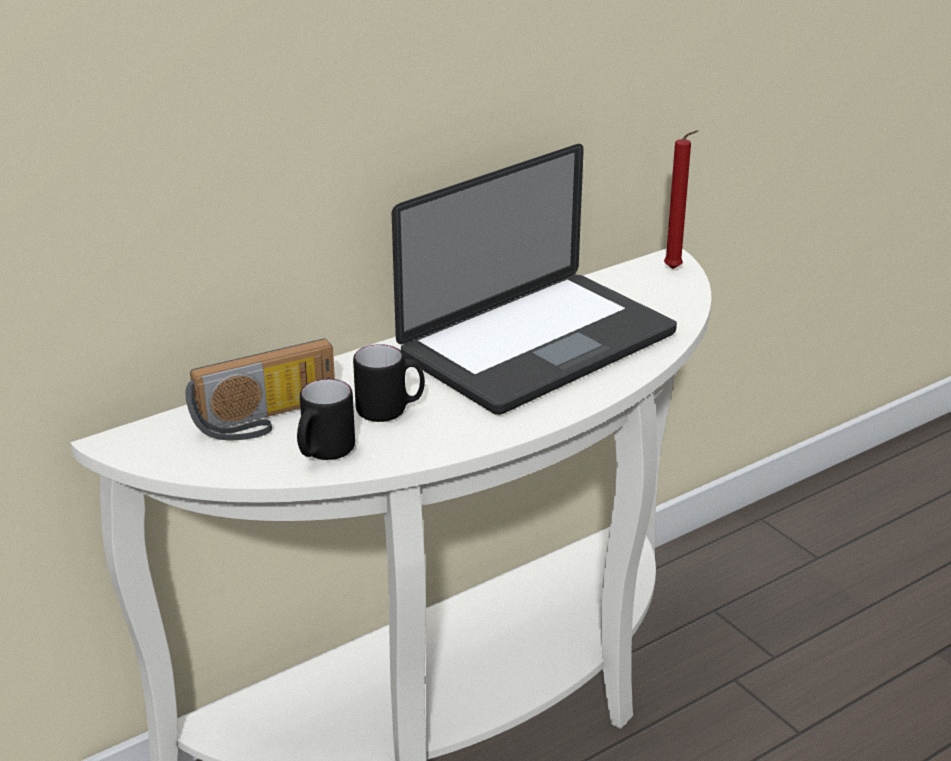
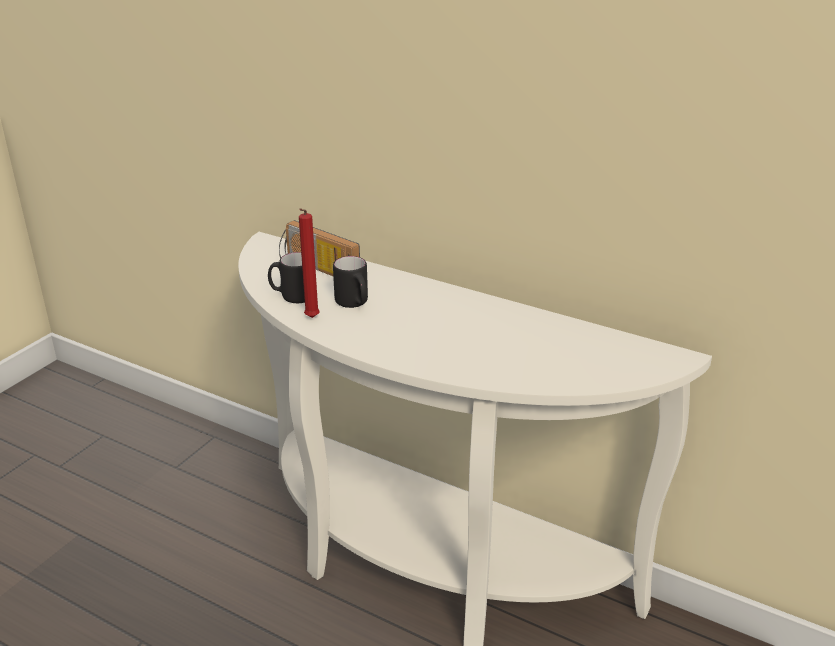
camera: 65 degrees right, 0 degrees up
(538, 345) = (482, 333): laptop -> none
(675, 270) = (664, 363): red candle -> red candle (311, 319)

